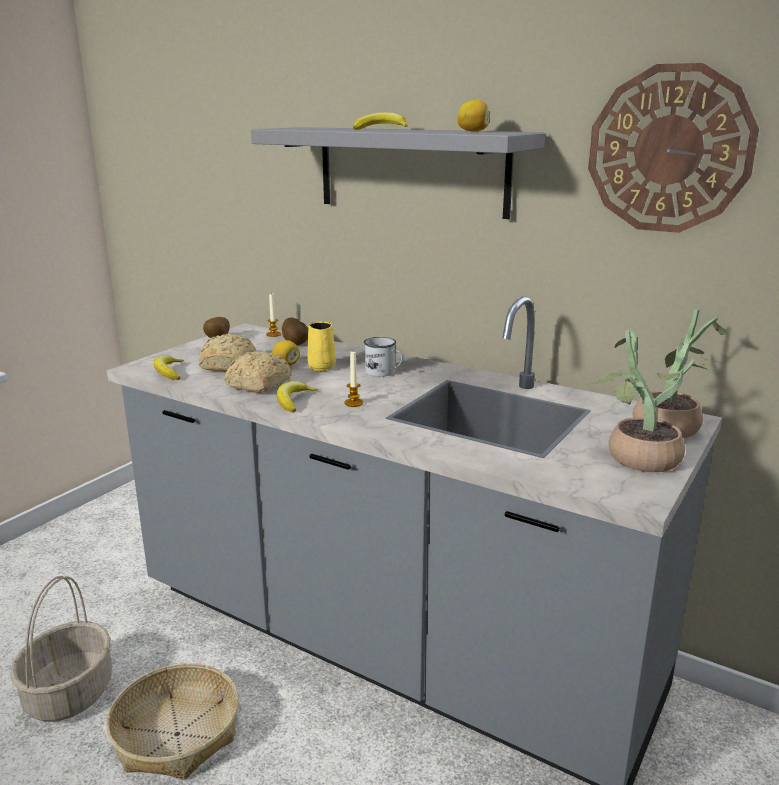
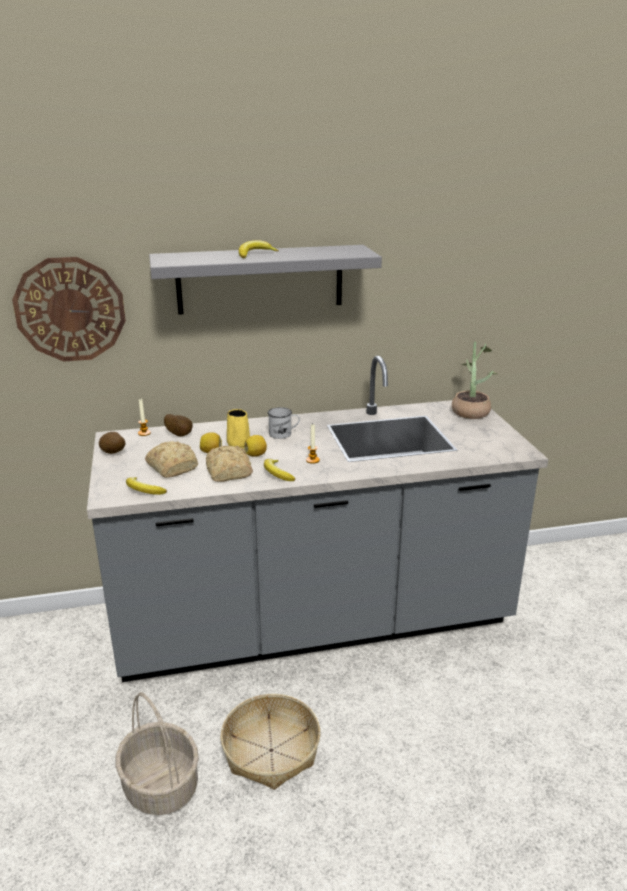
camera: 45 degrees left, 5 degrees up
(473, 131) = (331, 251): lemon -> lemon (256, 455)
(635, 456) = (486, 432): potted plant -> none
(669, 150) = (440, 250): wall clock -> wall clock (70, 309)

